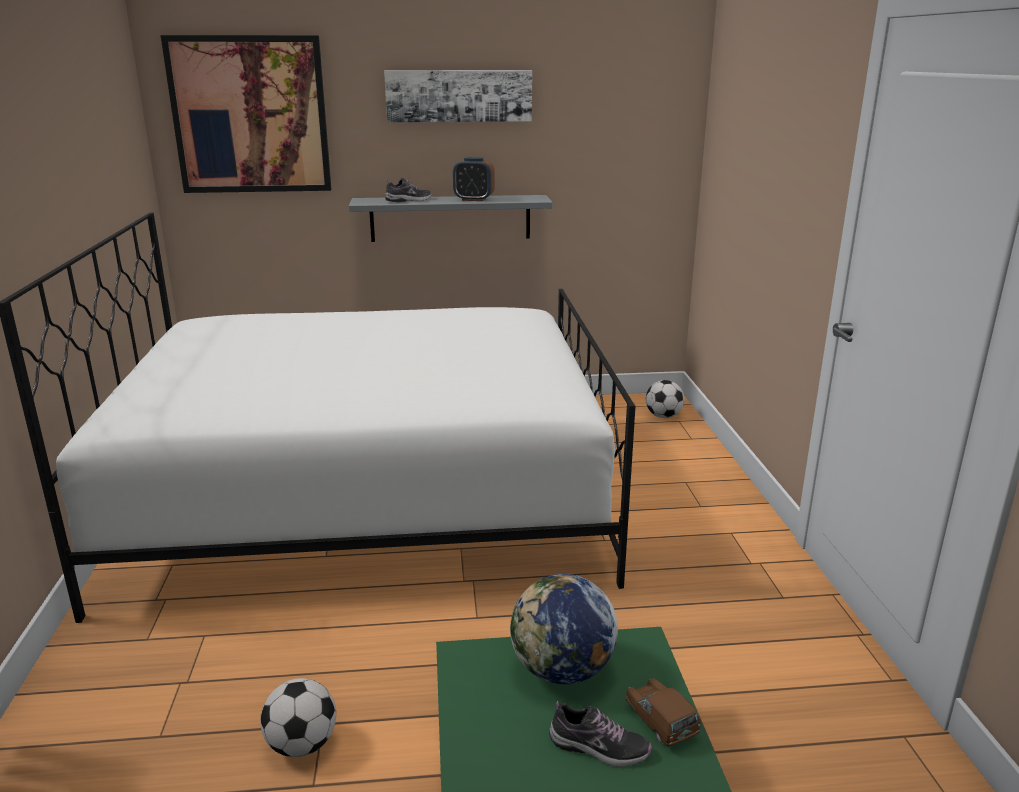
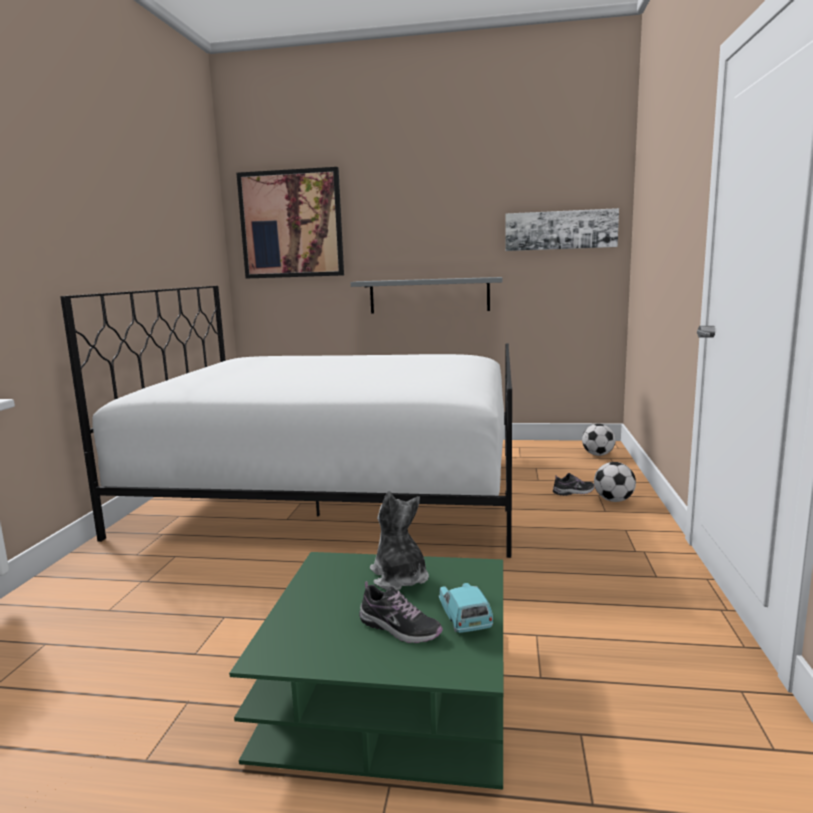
camera: 15 degrees right, 10 degrees down
(302, 745) = (202, 627): football -> football (613, 500)
(409, 200) = (396, 280): shoe -> shoe (573, 492)
(459, 96) = (435, 204): picture -> picture (560, 230)
(474, 199) = (443, 278): alarm clock -> none
(562, 671) = (399, 578): globe -> plush toy
(660, 723) = (464, 619): brown toy car -> turquoise toy car

